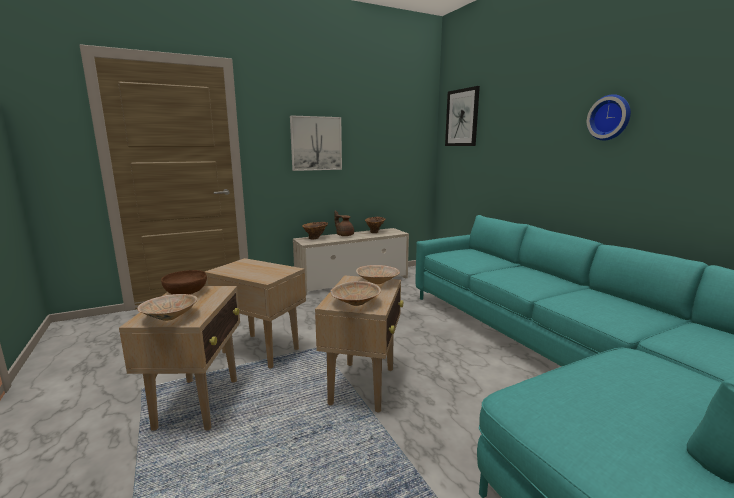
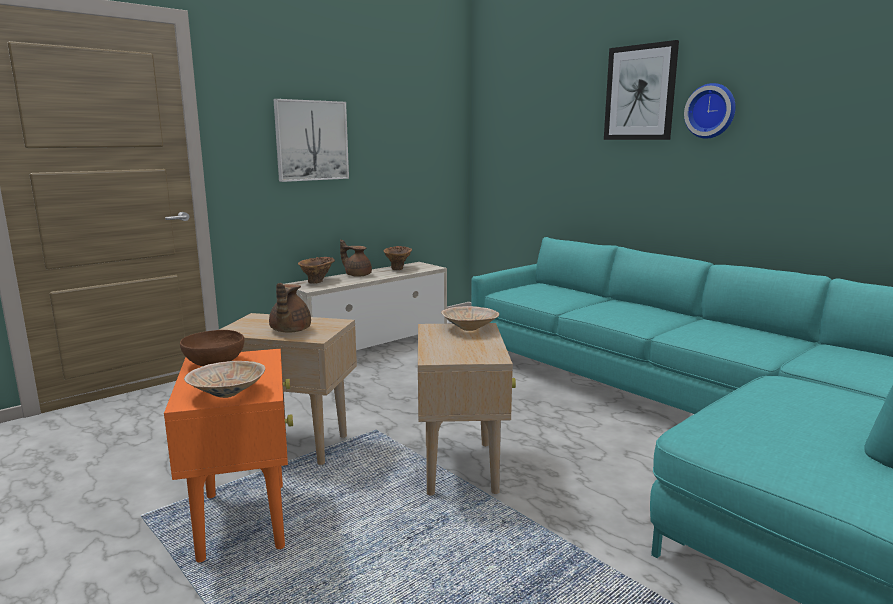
camera: 15 degrees left, 0 degrees up
(199, 402) = (244, 519): beige side table -> orange side table
(254, 273) = (289, 330): none -> brown teapot
(355, 303) = (463, 354): beige bowl -> none
(462, 118) = (509, 105): picture -> picture (640, 93)

